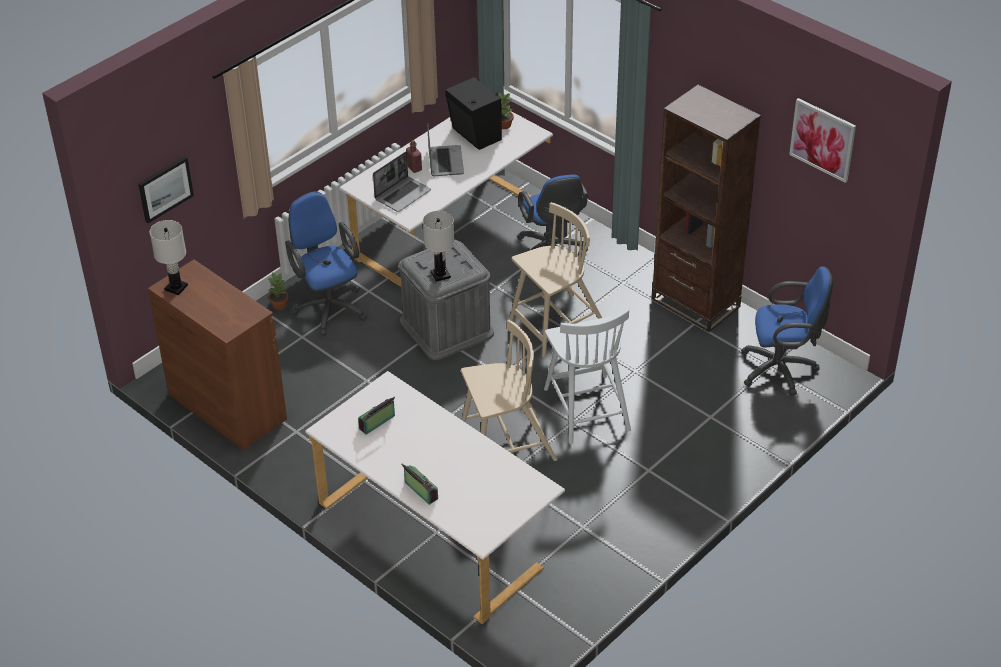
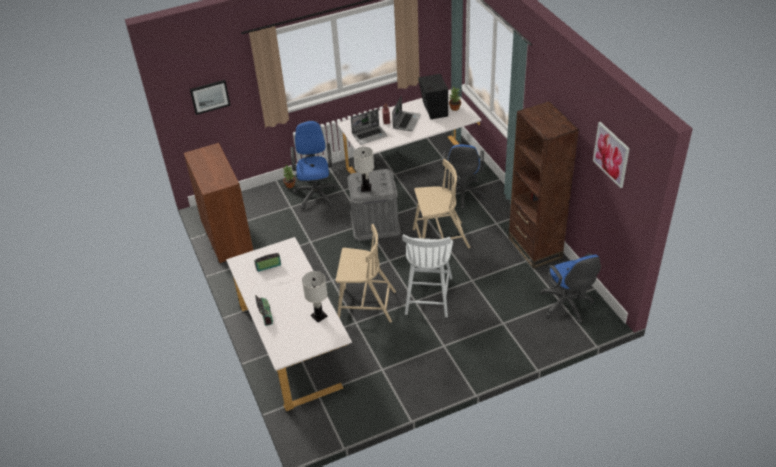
camera: 25 degrees right, 0 degrees up
(176, 287) = (198, 156): white table lamp -> white table lamp (319, 316)
(782, 369) = (567, 306): blue office chair -> blue office chair turned 45 degrees clockwise

